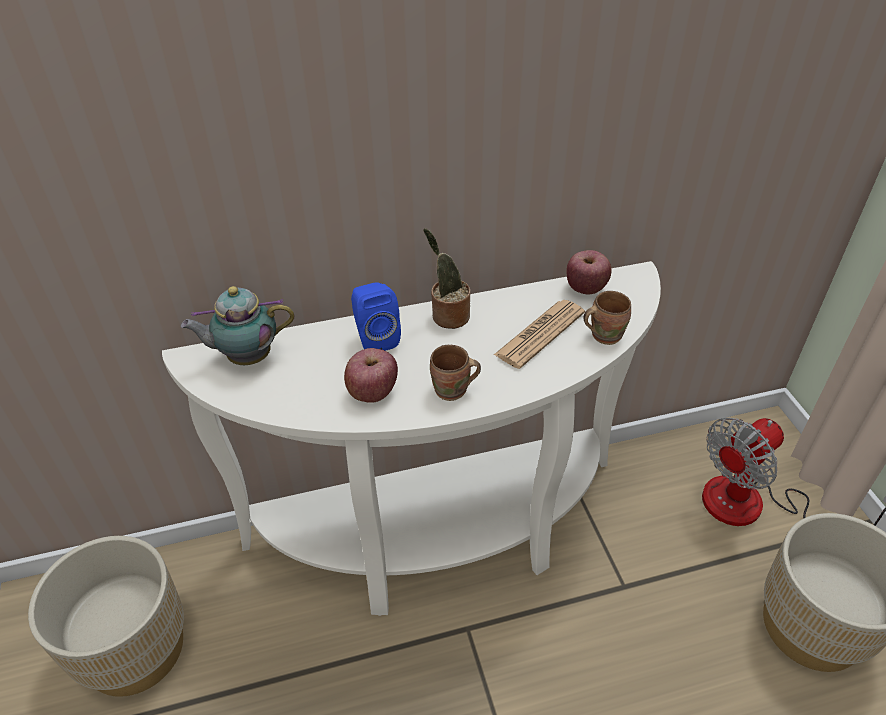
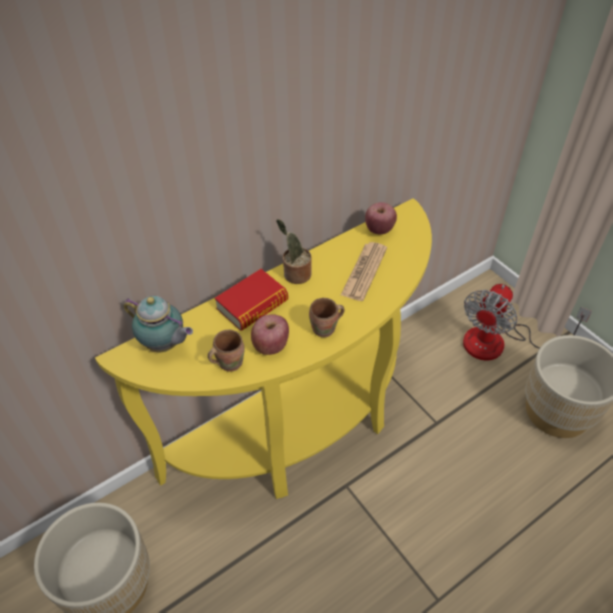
camera: 20 degrees left, 5 degrees up
(246, 357) = (165, 345): teapot -> teapot turned 120 degrees counterclockwise
(375, 338) = (252, 305): blue speaker -> book
(443, 539) = (304, 429): white console table -> yellow console table
(603, 334) = (405, 261): brown mug -> brown mug (228, 362)

